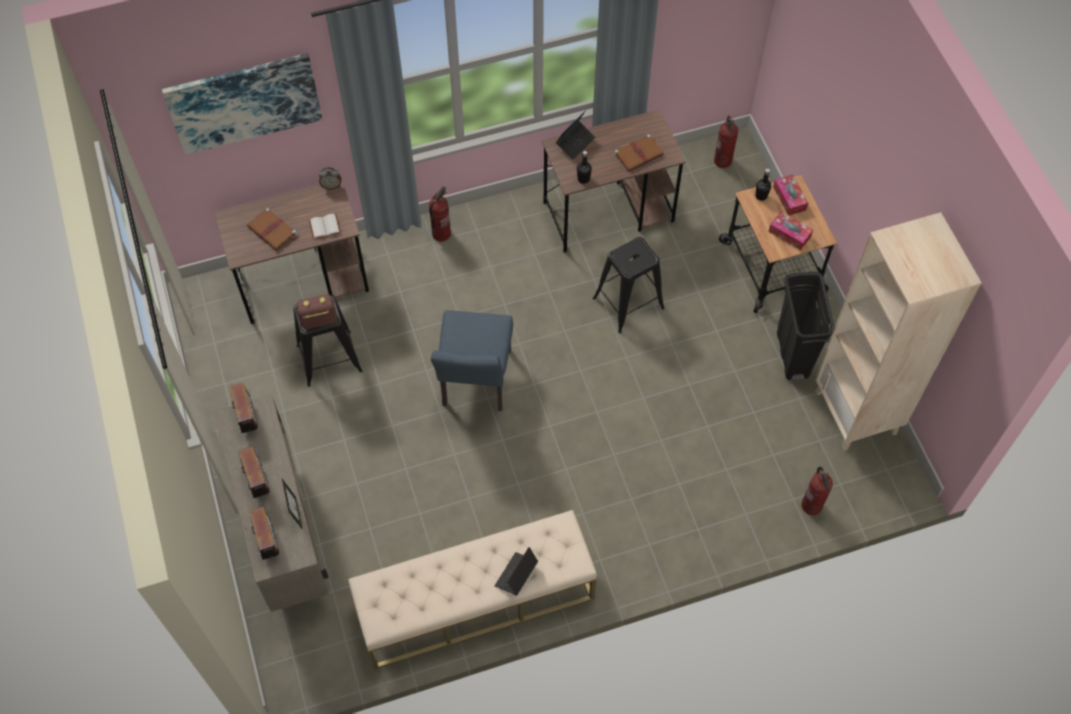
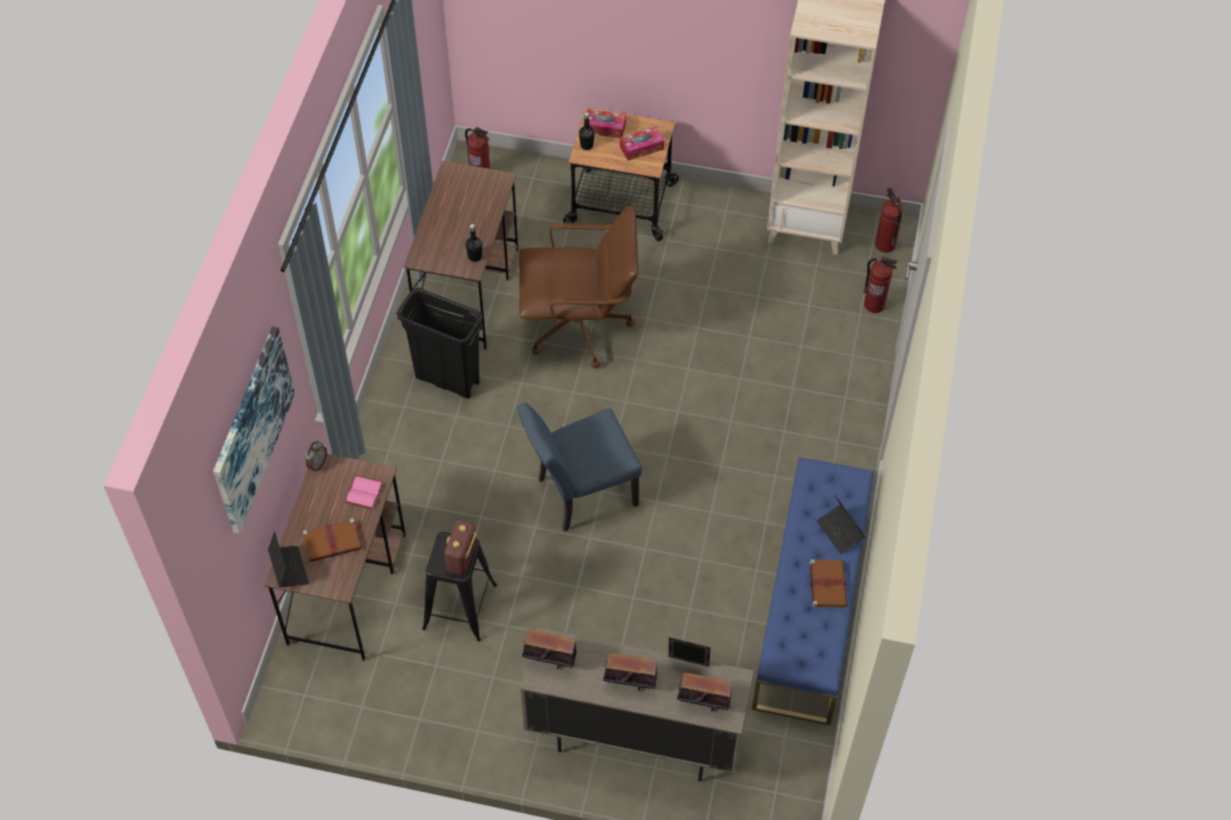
camera: 60 degrees left, 5 degrees down
(325, 226) = (363, 492): white book -> pink book
(441, 233) = (385, 438): fire extinguisher -> fire extinguisher (884, 245)
(474, 601) = (810, 607): beige bench -> blue bench
(475, 384) = (579, 494): blue chair -> blue chair turned 120 degrees clockwise
(575, 142) = (427, 242): laptop -> laptop (289, 568)
(628, 303) = (580, 327): black stool -> brown office chair
(639, 154) = (480, 202): brown book -> brown book (827, 584)
(792, 354) = (720, 238): black trash can -> black trash can (446, 379)

